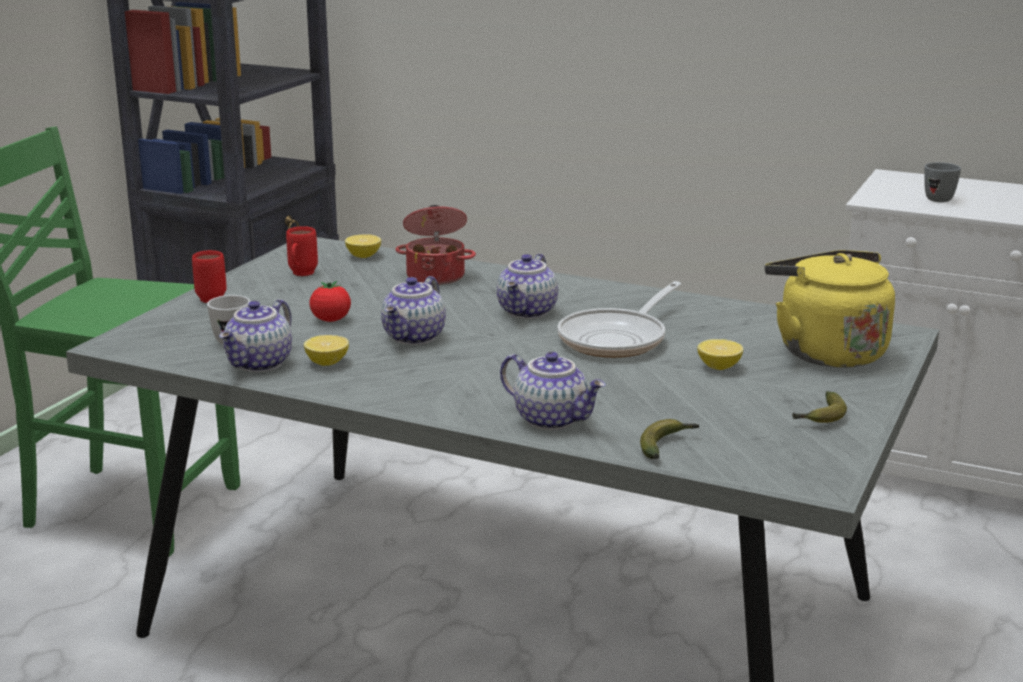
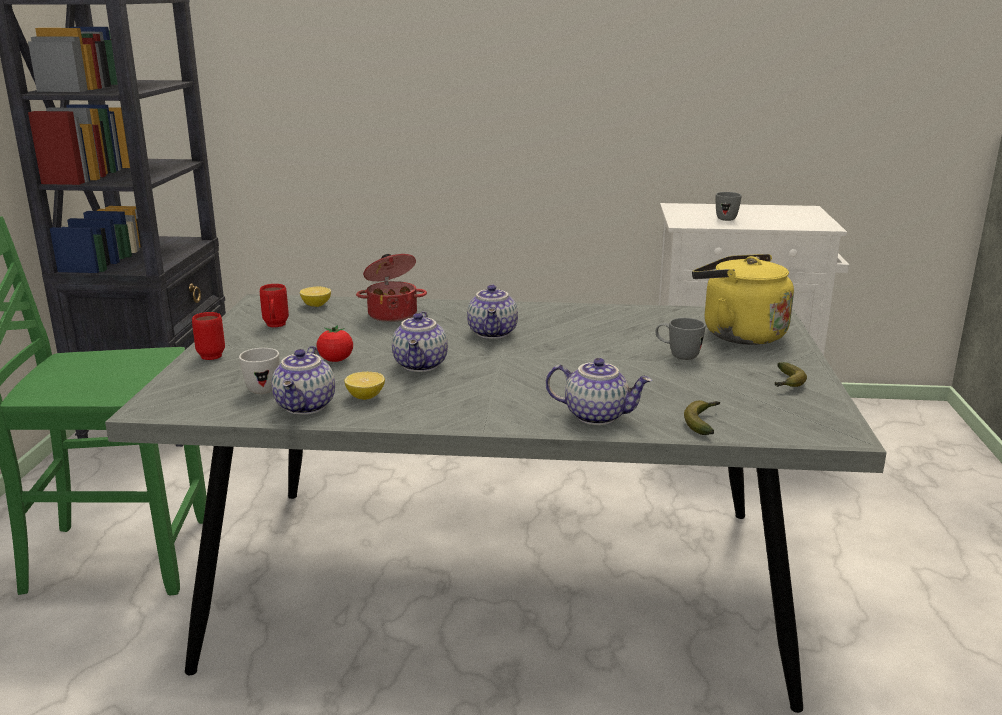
camera: 20 degrees left, 0 degrees up
(617, 339) = (582, 344): frying pan -> none
(719, 367) = (677, 356): lemon -> grey mug

